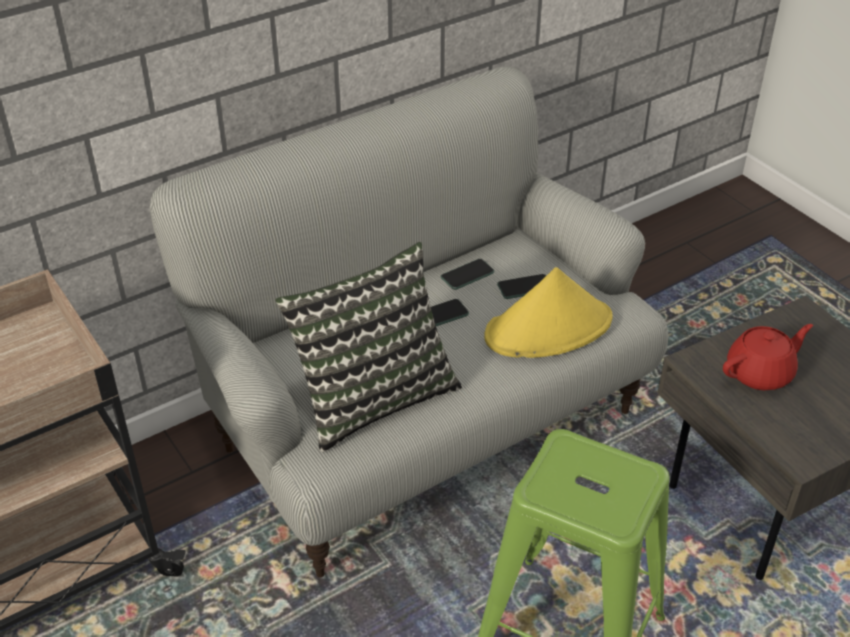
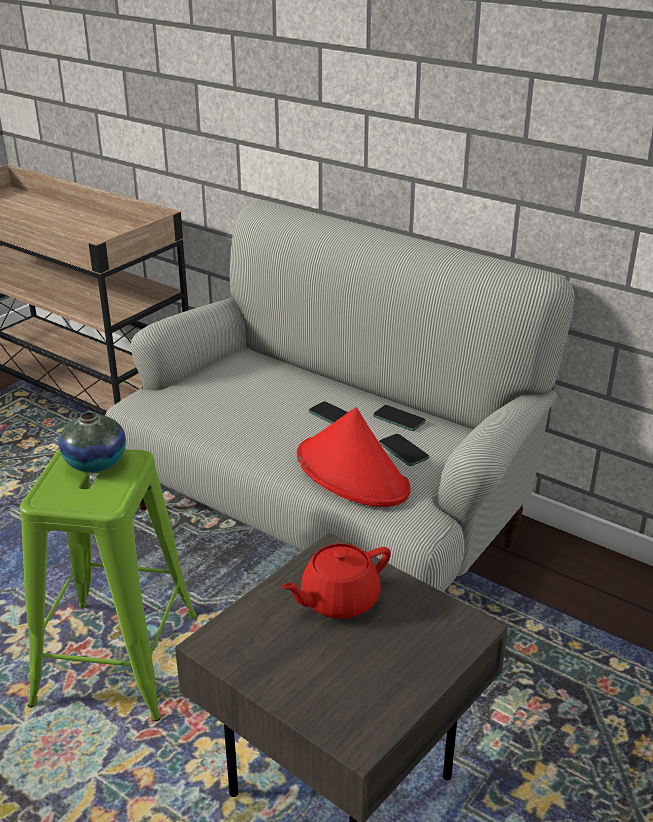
camera: 70 degrees right, 10 degrees down
(372, 396) = (217, 407): pillow -> none
(549, 328) = (352, 473): yellow hat -> red hat
(564, 473) = (95, 463): none -> vase
(760, 373) = (338, 600): red teapot -> red teapot turned 105 degrees clockwise

